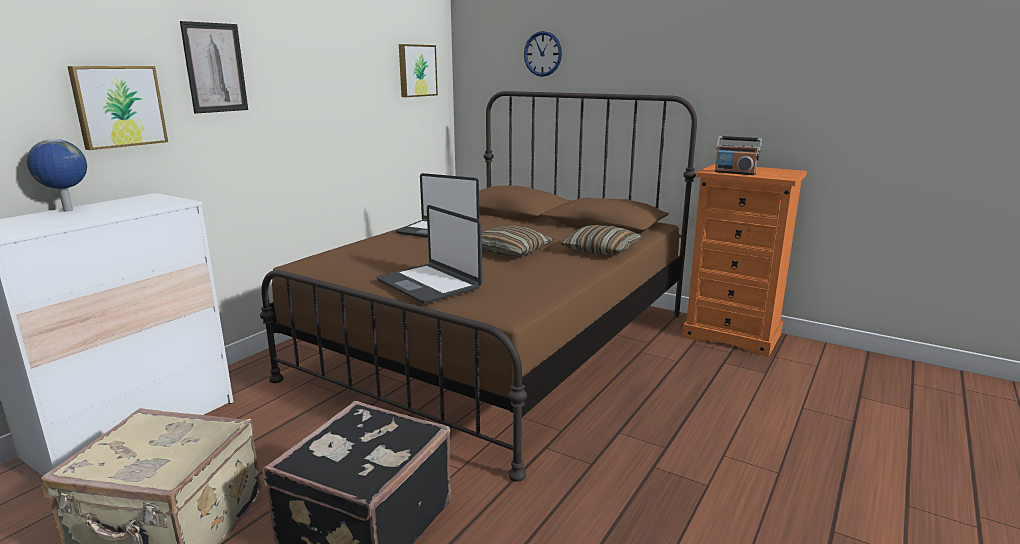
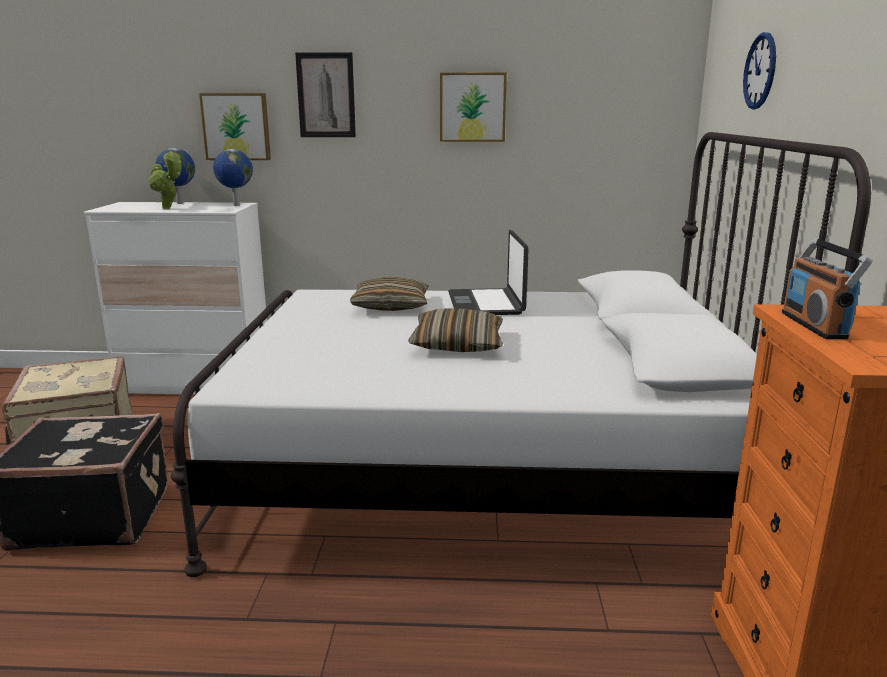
camera: 60 degrees right, 0 degrees up
(101, 215) = (168, 209): none -> potted plant
(157, 198) = (235, 205): none -> globe
(416, 70) = (618, 100): picture -> picture (472, 107)
(430, 284) = (292, 338): laptop -> none
(499, 345) = (485, 470): brown bed -> white bed
(601, 250) = (538, 384): pillow -> pillow (391, 306)

